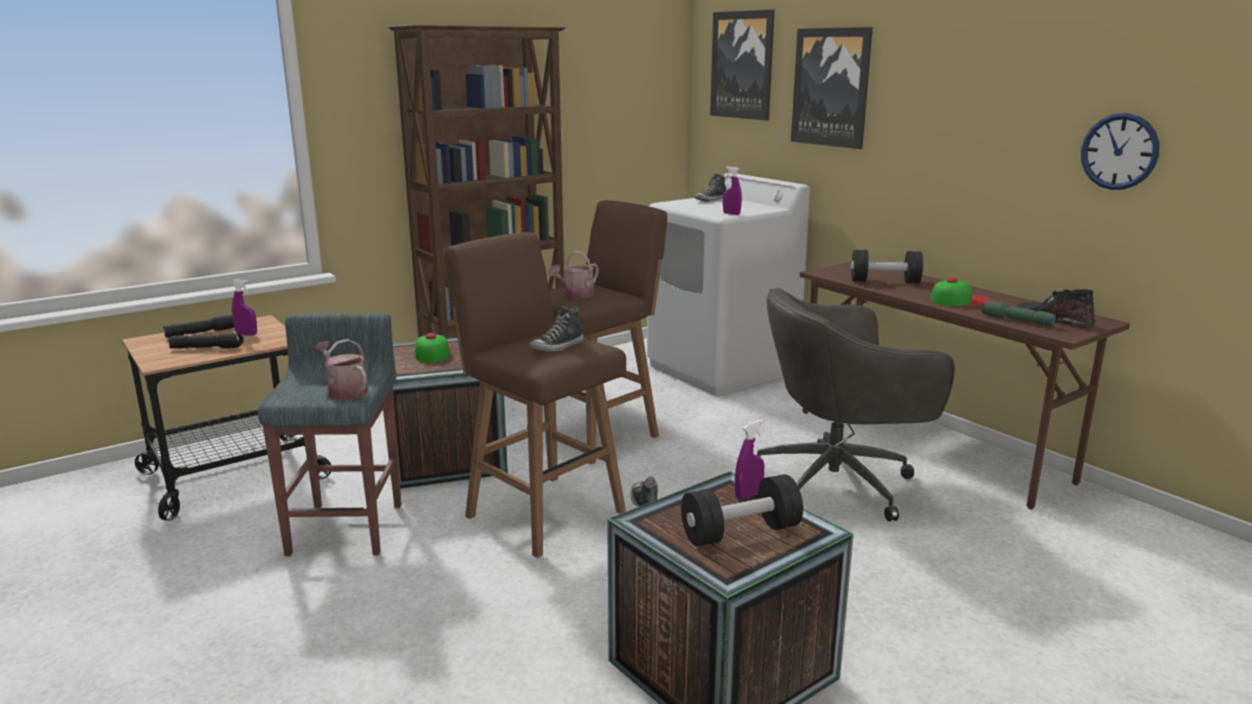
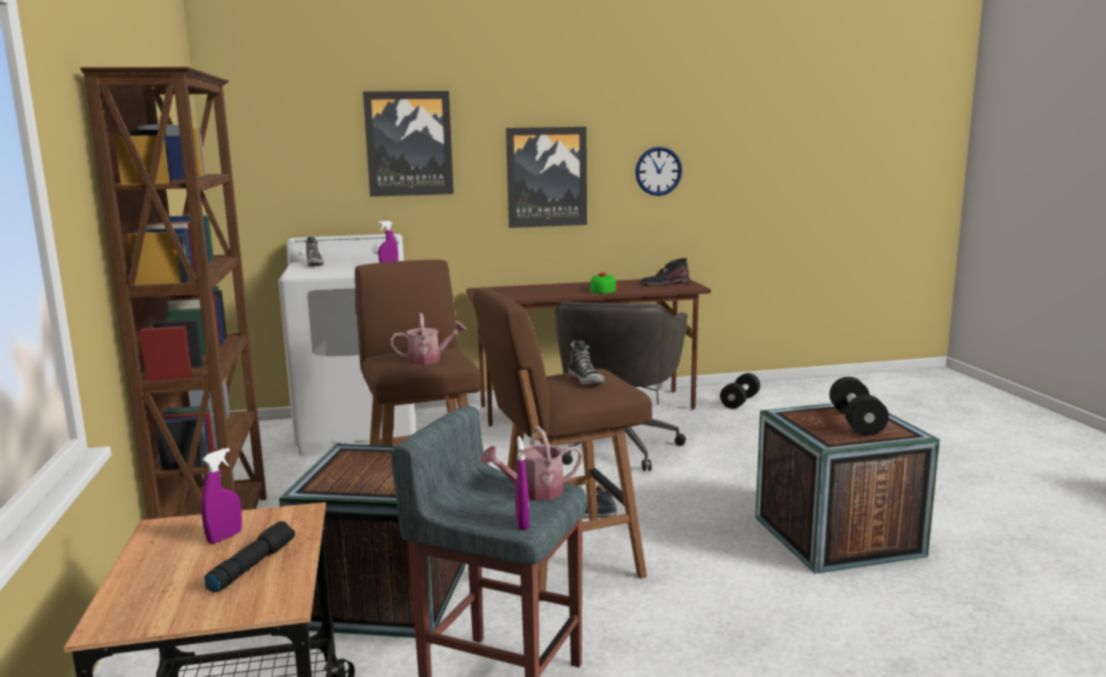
camera: 65 degrees left, 5 degrees down
(201, 333) = (153, 571): black flashlight -> none
(432, 352) = (357, 471): cap -> none
(575, 295) = (429, 360): watering can -> watering can turned 75 degrees counterclockwise
(742, 65) = (286, 128): picture -> picture (546, 177)
(748, 495) = (802, 412): purple spray bottle -> purple spray bottle (522, 523)
(884, 281) = (535, 292): black dumbbell -> black dumbbell (740, 401)
(1016, 320) = (659, 288): green flashlight -> none

